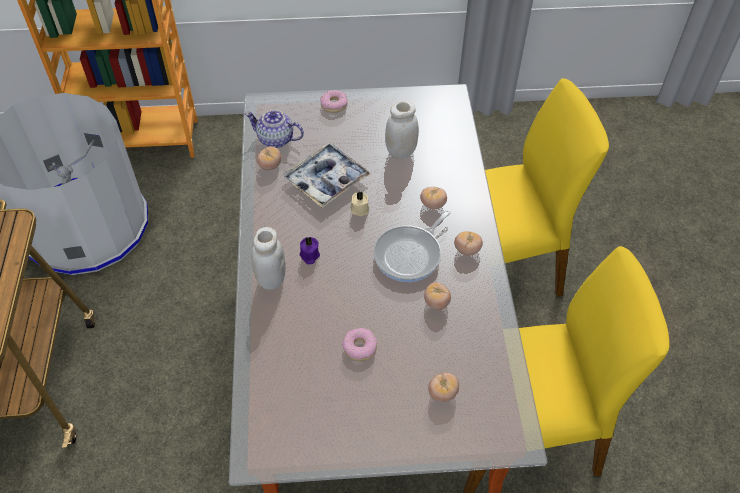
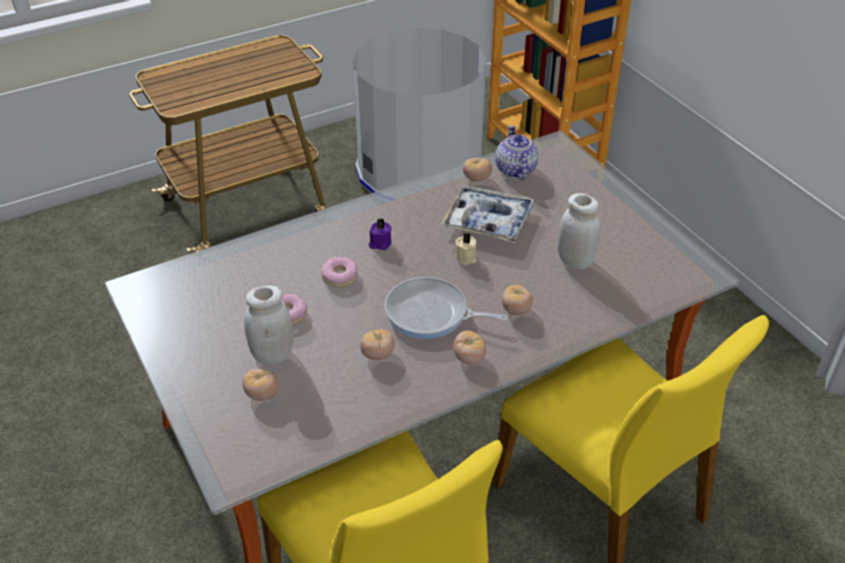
camera: 65 degrees right, 10 degrees down
(271, 279) = (335, 229): white jar -> white jar (272, 355)
(334, 105) = (600, 190): donut -> donut (339, 276)

